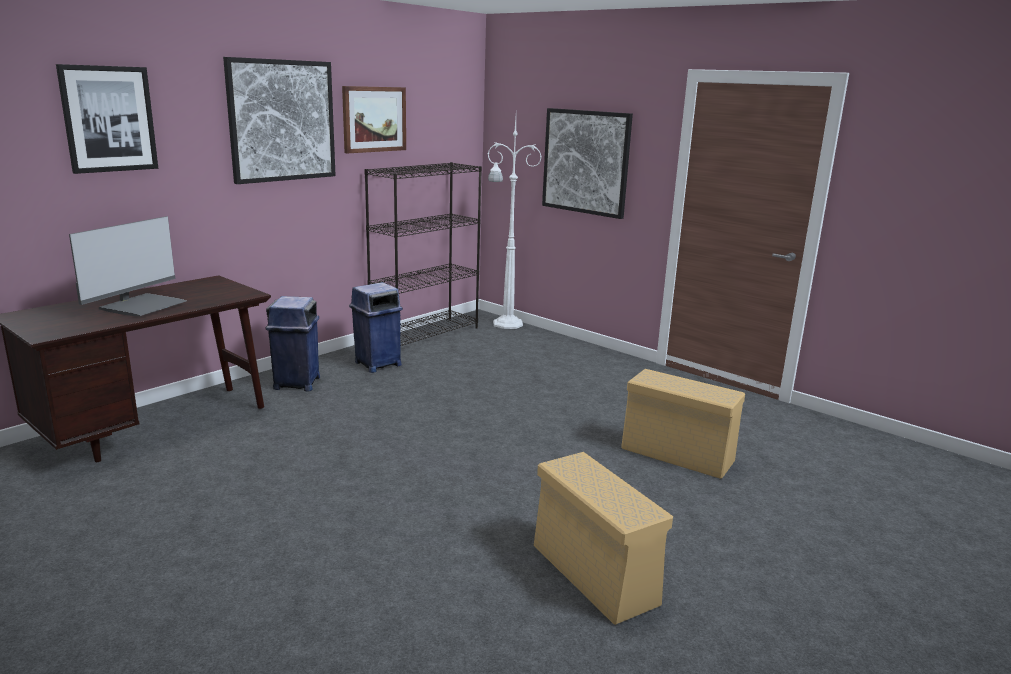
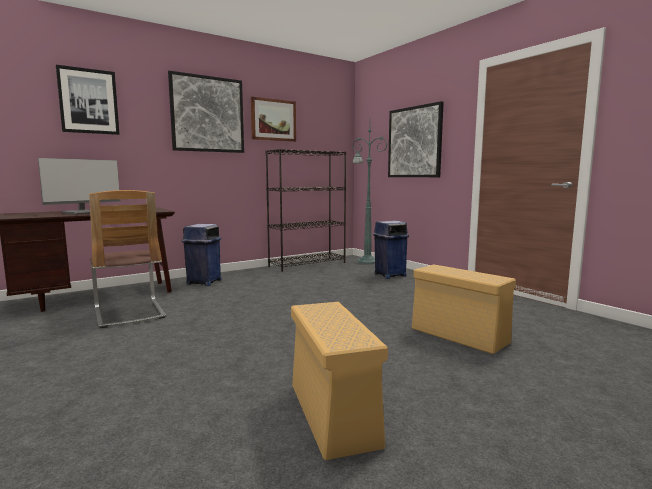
camera: 15 degrees right, 10 degrees down
(238, 454) = (129, 313): none -> chair
(377, 364) = (264, 276): blue trash can -> blue trash can (389, 275)
(506, 323) = (366, 261): white floor lamp -> green floor lamp

